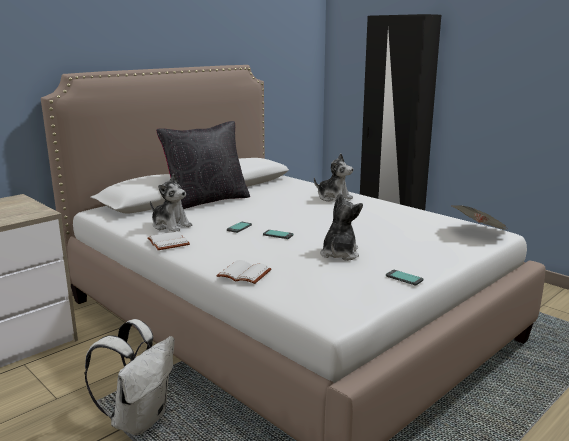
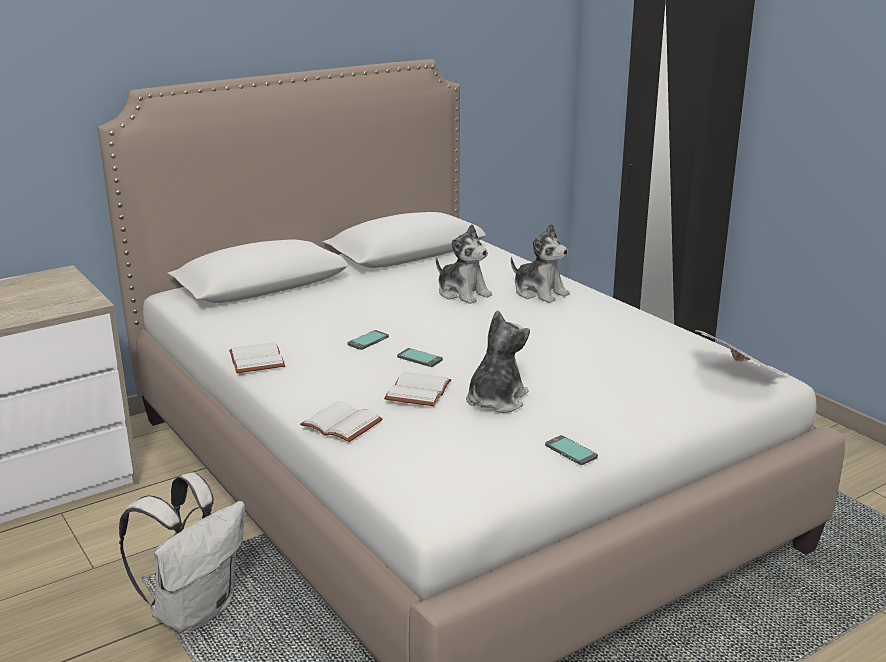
camera: 10 degrees right, 5 degrees up
(170, 225) = (271, 329): plush toy -> plush toy (463, 293)
(206, 201) = (341, 286): black pillow -> none
(286, 251) = (417, 390): none -> white book

